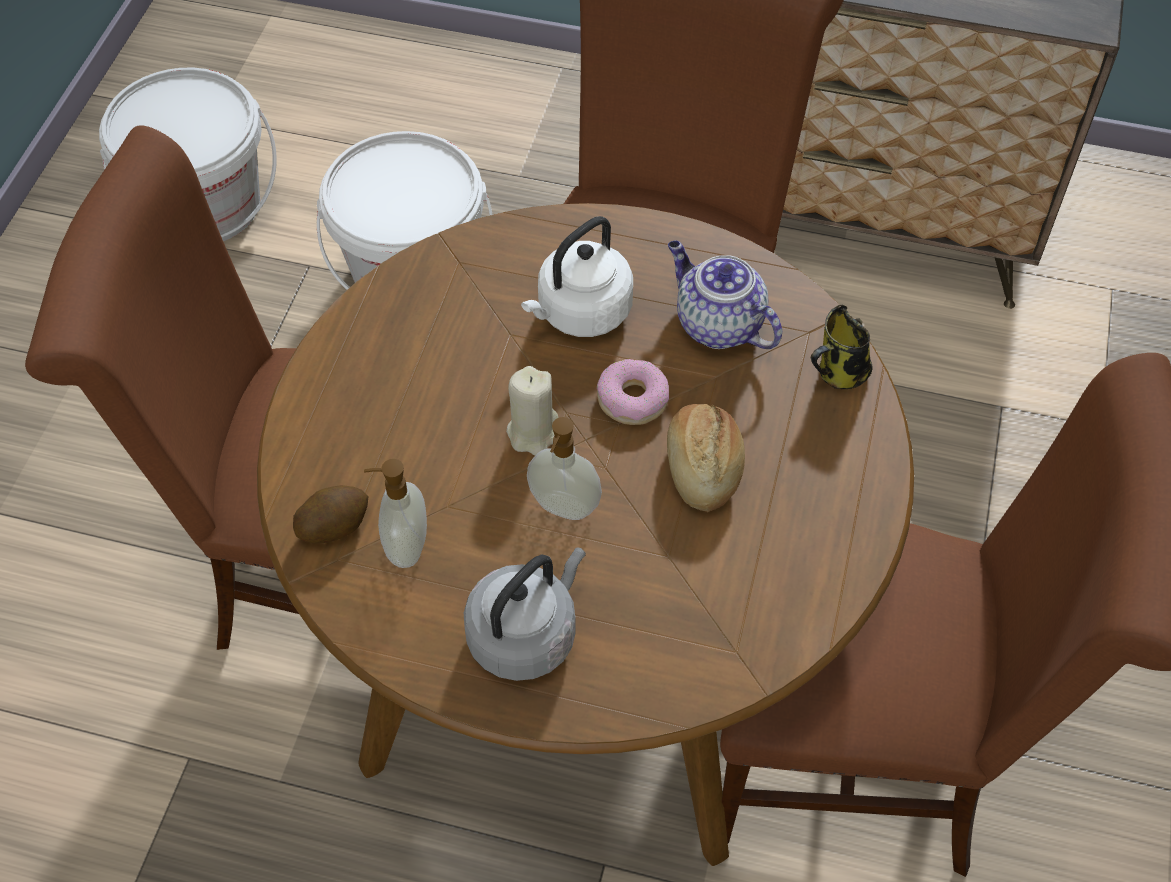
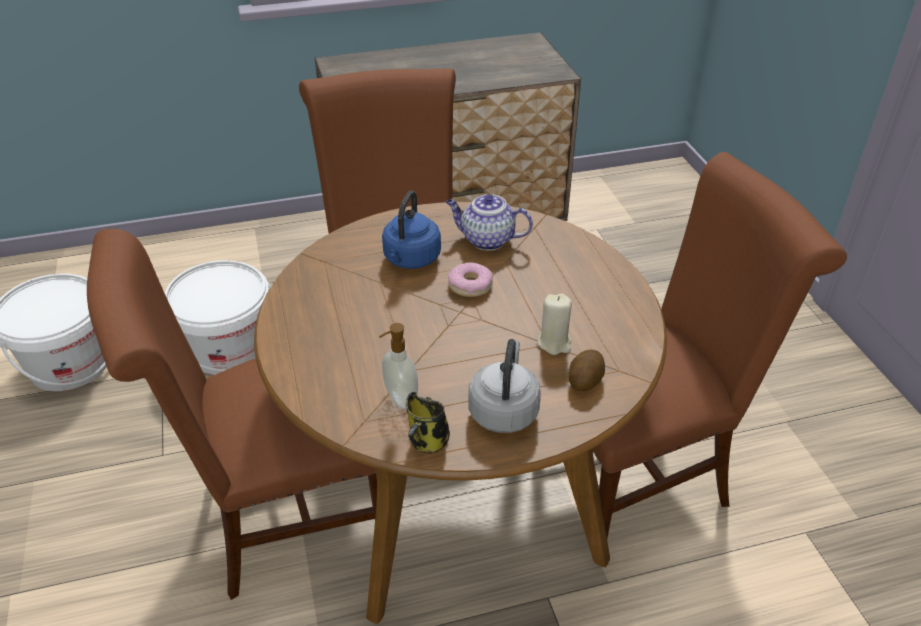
camera: 30 degrees left, 15 degrees down
(334, 525) = (348, 406): potato -> potato (585, 380)
(533, 433) = (429, 319): beige candle -> beige candle (554, 343)
(563, 508) = (474, 345): soap dispenser -> none
(580, 313) = (411, 260): white kettle -> blue kettle
(703, 467) = (532, 300): bread -> none
(839, 373) = (564, 238): mug -> mug (427, 442)

